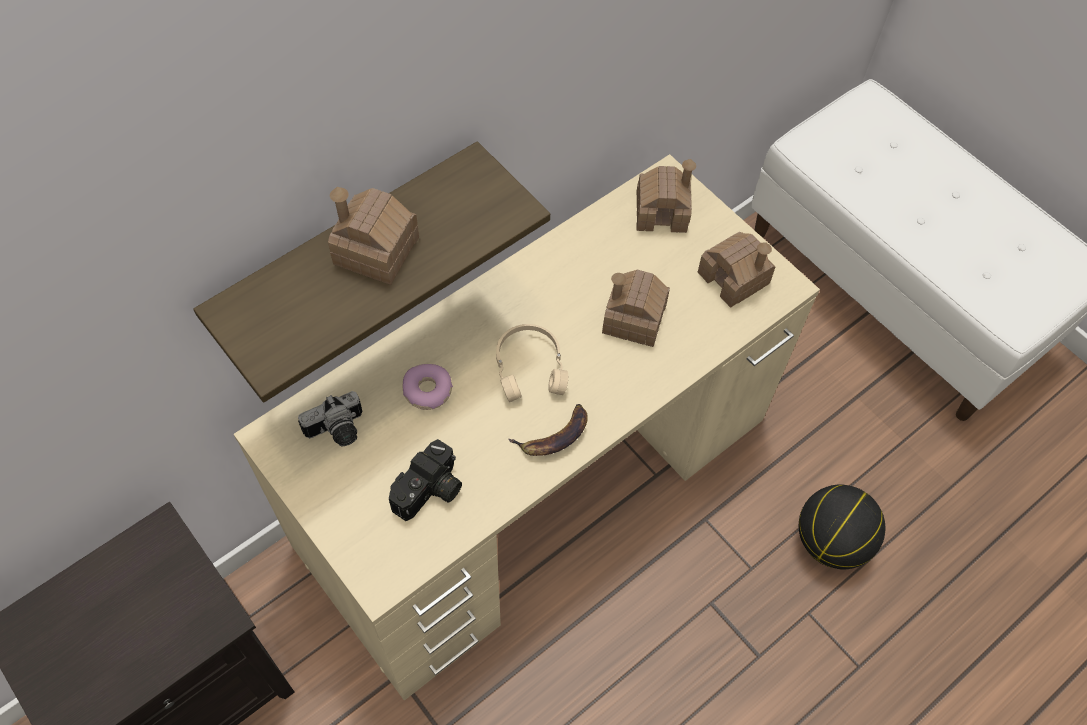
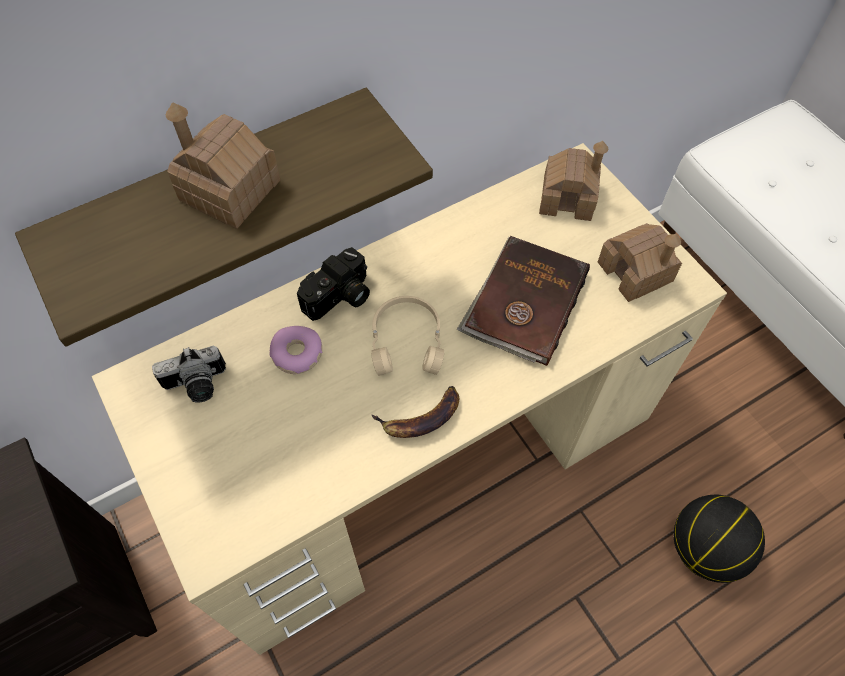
camera: 10 degrees right, 0 degrees up
(430, 492) = (279, 462): camera -> camera (340, 298)
(633, 319) = (524, 303): toy house -> brown book

